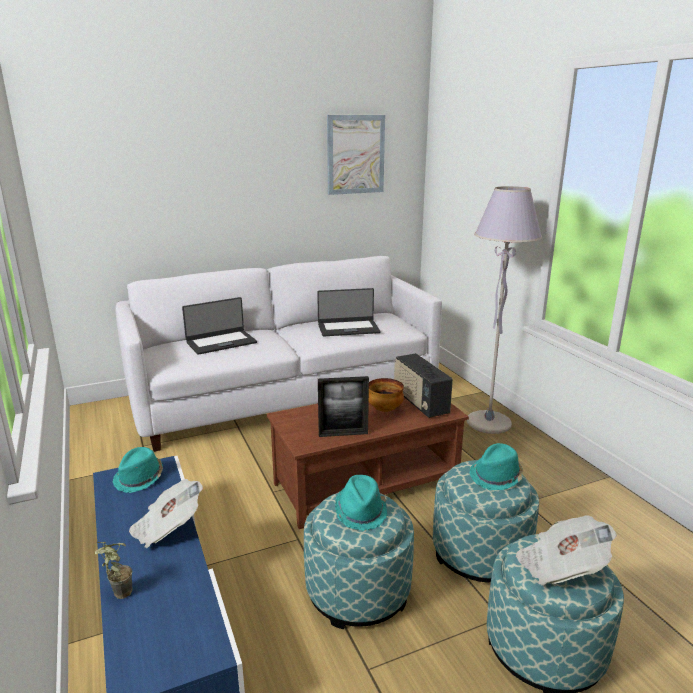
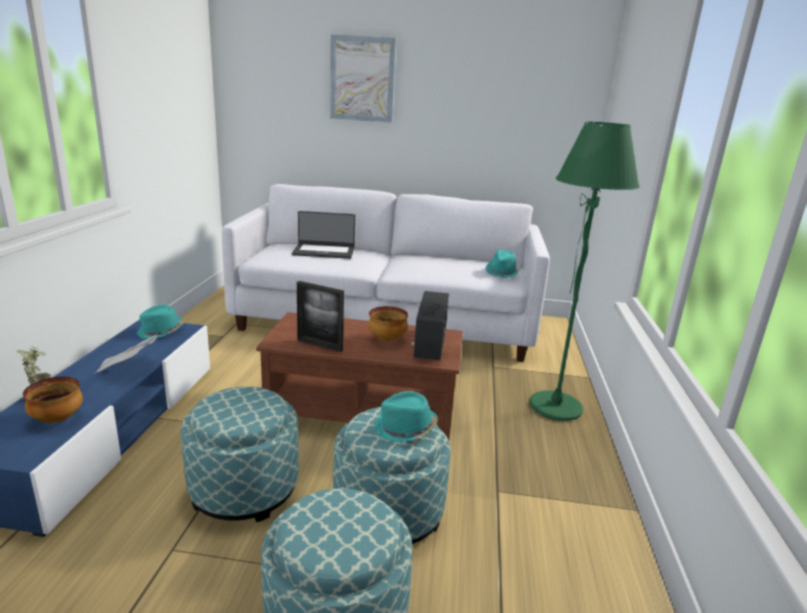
camera: 30 degrees right, 0 degrees up
(180, 605) = (58, 419): none -> bowl
(348, 328) = (448, 267): laptop -> none
(355, 154) = (518, 91): picture -> picture (362, 79)
(361, 512) = (242, 406): turquoise hat -> turquoise hat (502, 272)
(489, 423) = (556, 407): grey floor lamp -> green floor lamp
(560, 567) = (334, 528): newspaper -> none

